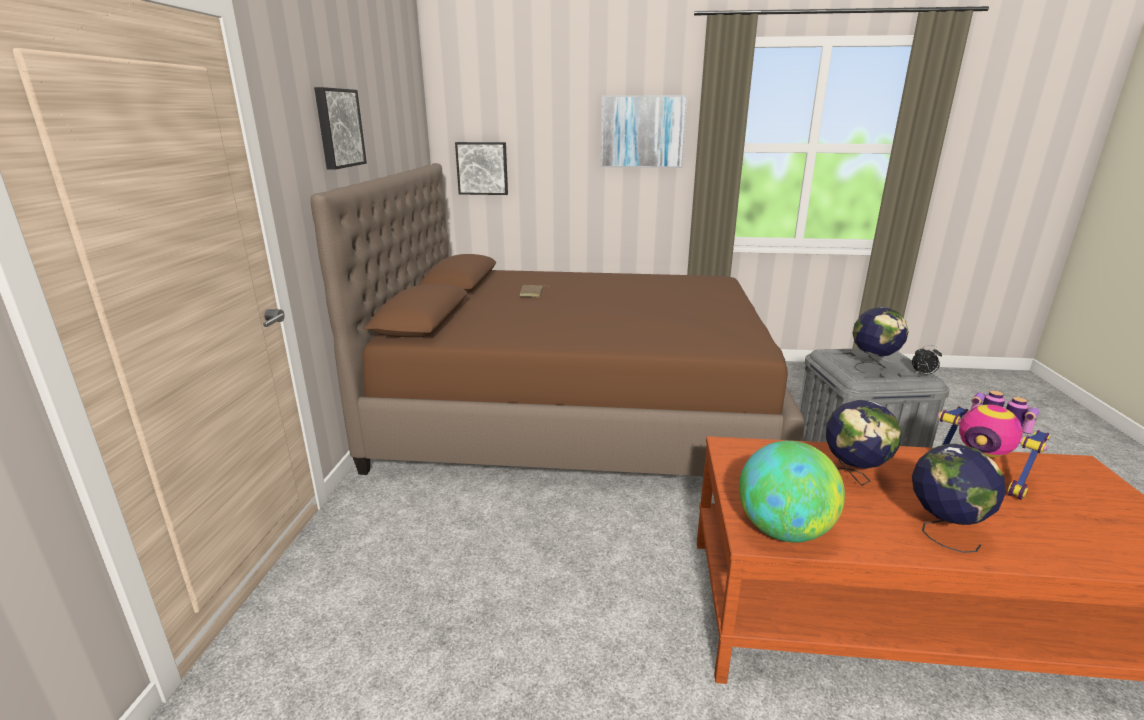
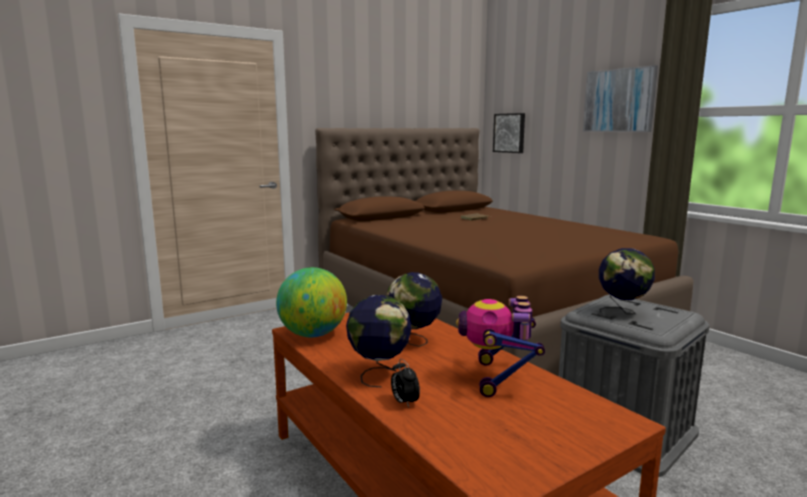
camera: 50 degrees right, 10 degrees down
(338, 128) = (362, 97): picture -> none
(923, 374) = (658, 329): alarm clock -> alarm clock (404, 402)

